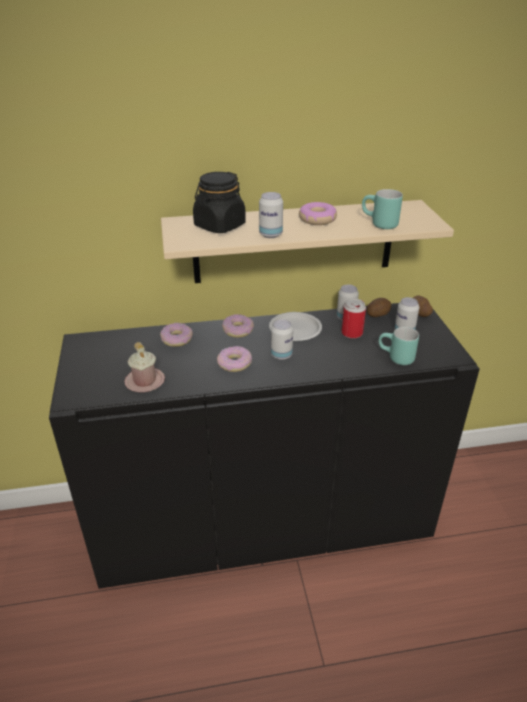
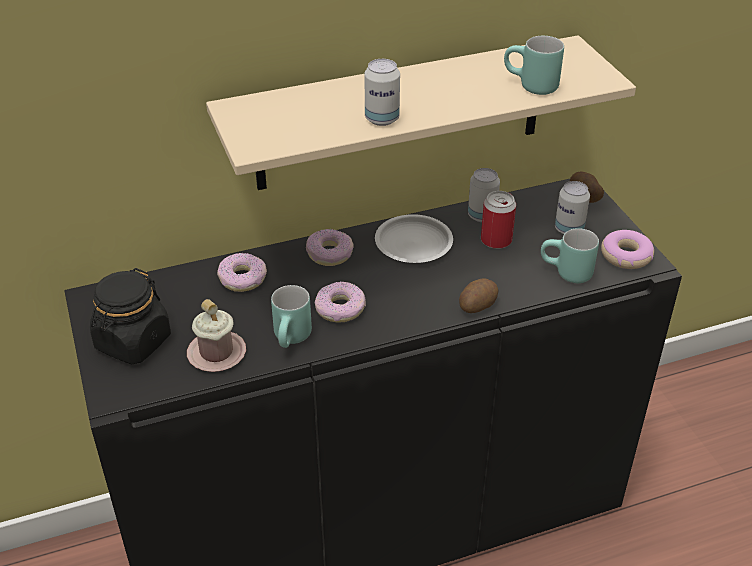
camera: 10 degrees left, 5 degrees up
(197, 379) = (293, 339): none -> turquoise mug
(219, 226) = (301, 110): black jar -> black jar (133, 342)
(281, 355) = (404, 287): can -> none
(317, 219) = (440, 85): donut -> donut (626, 256)
(377, 314) = (525, 205): potato -> potato (477, 305)

